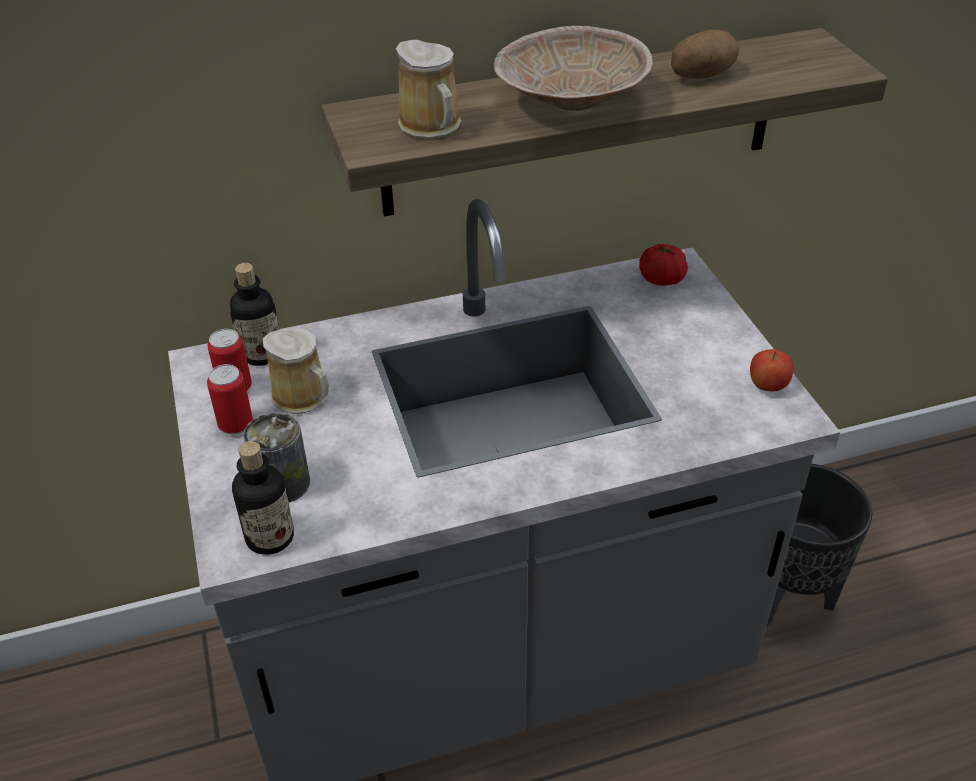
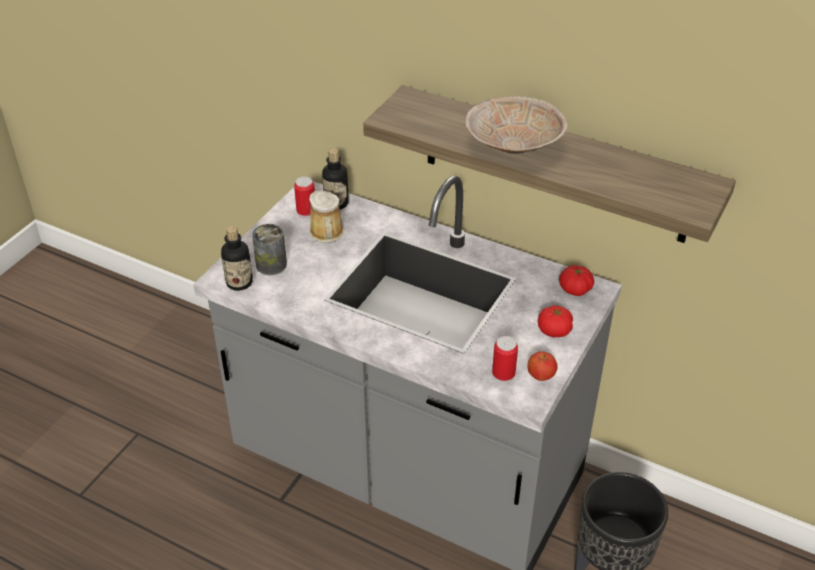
camera: 45 degrees right, 0 degrees up
(236, 425) = (286, 228): can -> can (503, 375)
(432, 126) = (428, 122): mug -> none
(701, 75) = (605, 168): potato -> none
(707, 332) = (554, 330): none -> tomato

